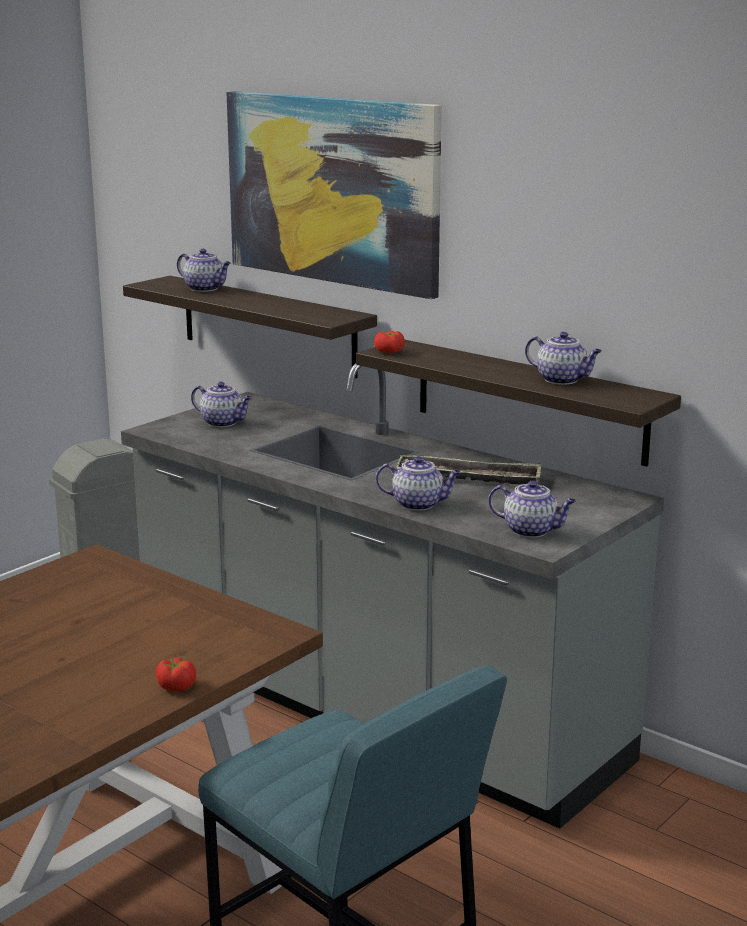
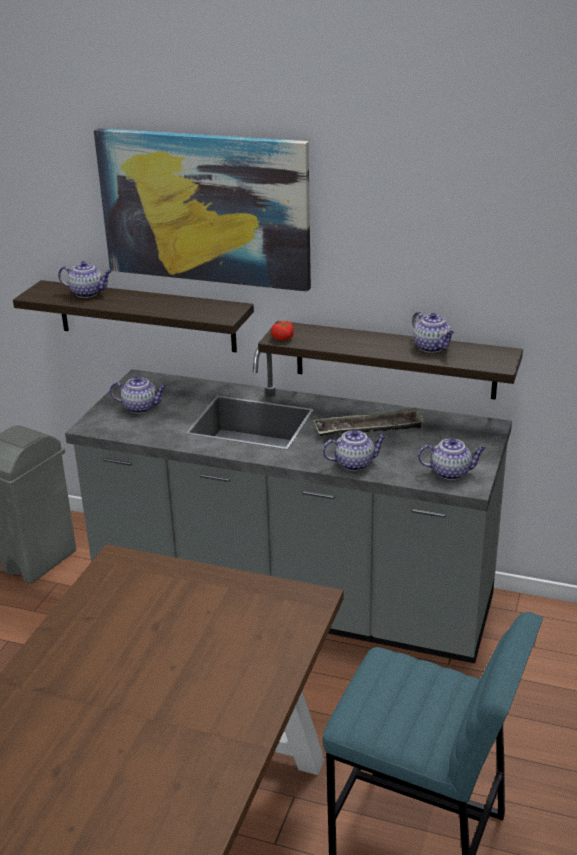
camera: 20 degrees left, 10 degrees up
(176, 686) = (280, 669): tomato -> none
(562, 380) = (432, 347): teapot -> teapot turned 45 degrees clockwise

